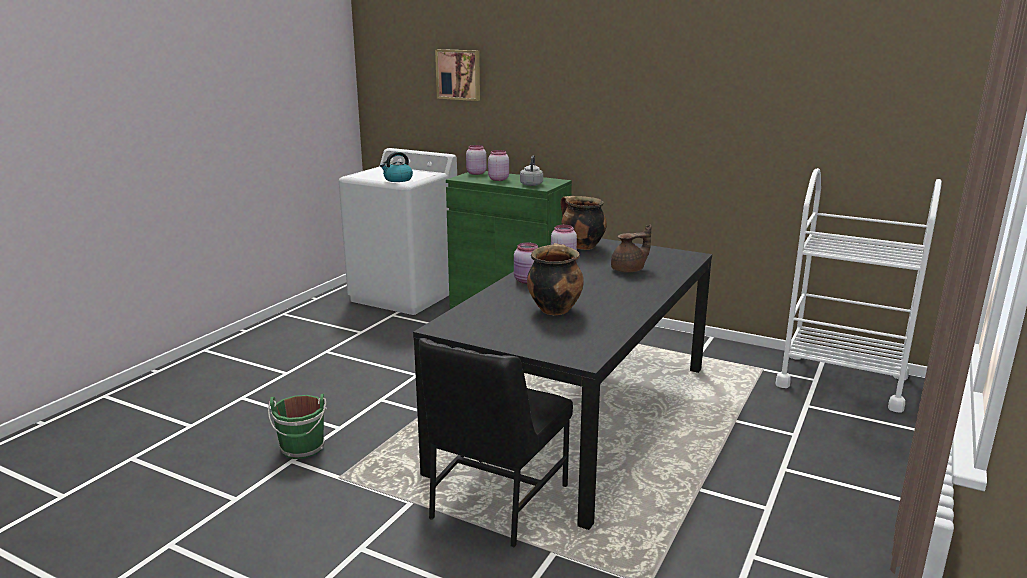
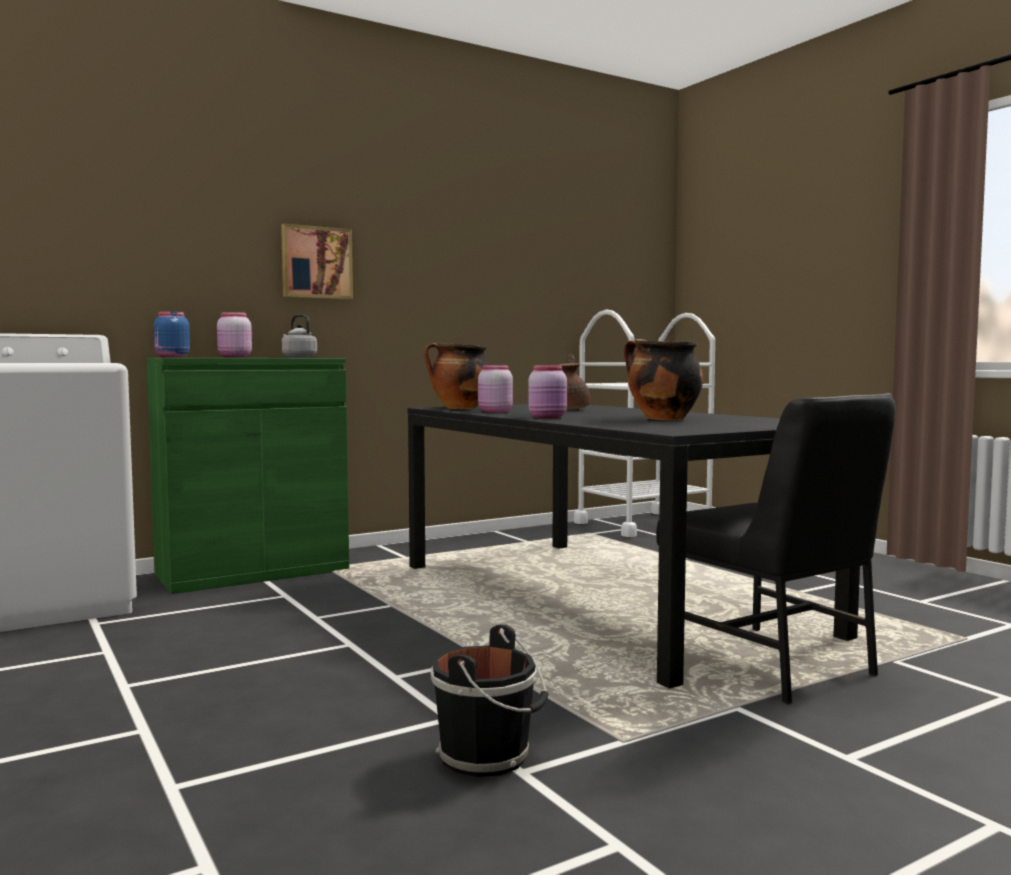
camera: 60 degrees left, 15 degrees down
(302, 449) = (488, 756): green bucket -> black bucket
(397, 180) = (71, 362): kettle -> none
(459, 74) = (104, 202): picture -> picture (316, 262)
(475, 173) = (171, 357): pink jar -> blue jar

